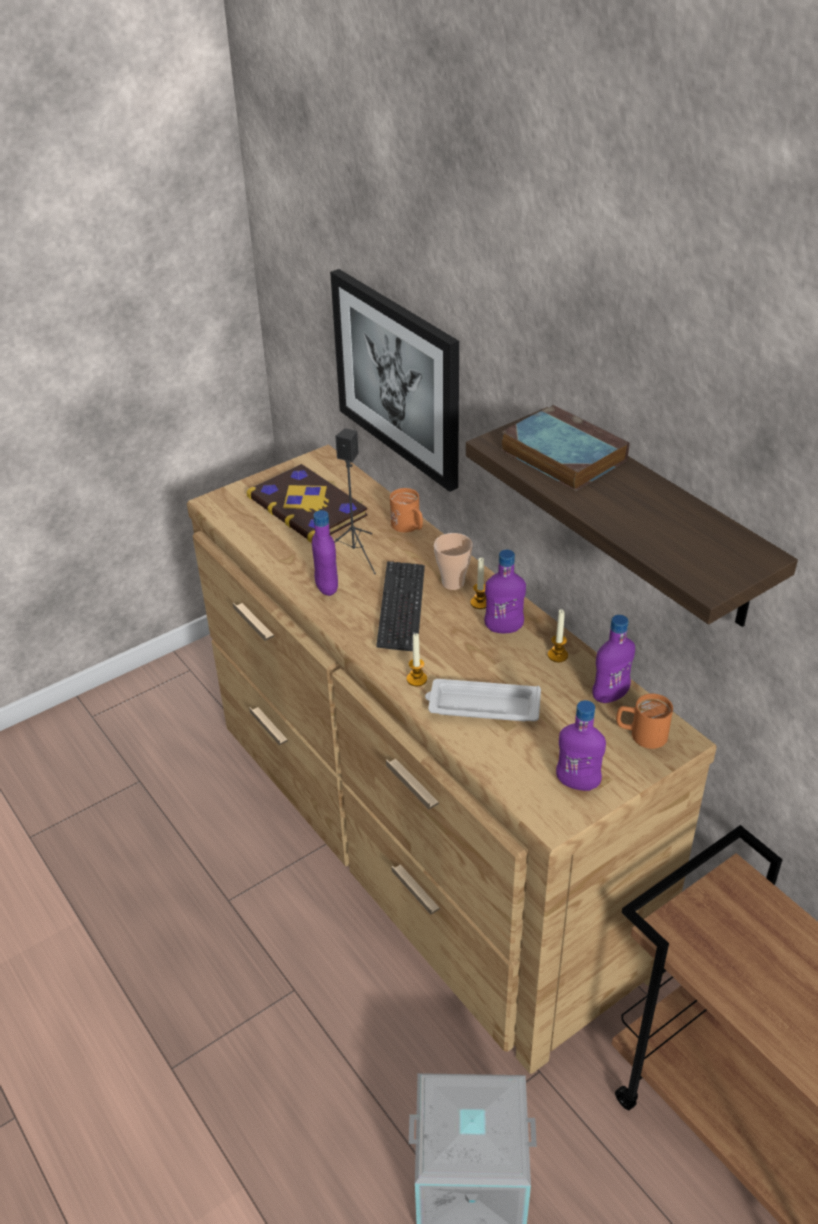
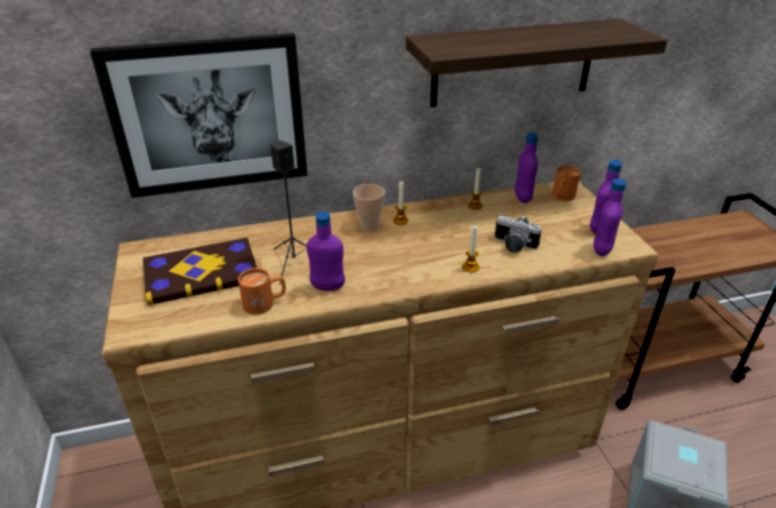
camera: 70 degrees left, 5 degrees down
(401, 607) = (382, 255): keyboard -> none
(409, 527) = (284, 229): orange mug -> orange mug (265, 303)
(482, 706) = (513, 246): white tray -> camera
(503, 628) = (435, 218): purple bottle -> purple bottle (601, 250)
(560, 454) = (474, 41): book -> none

